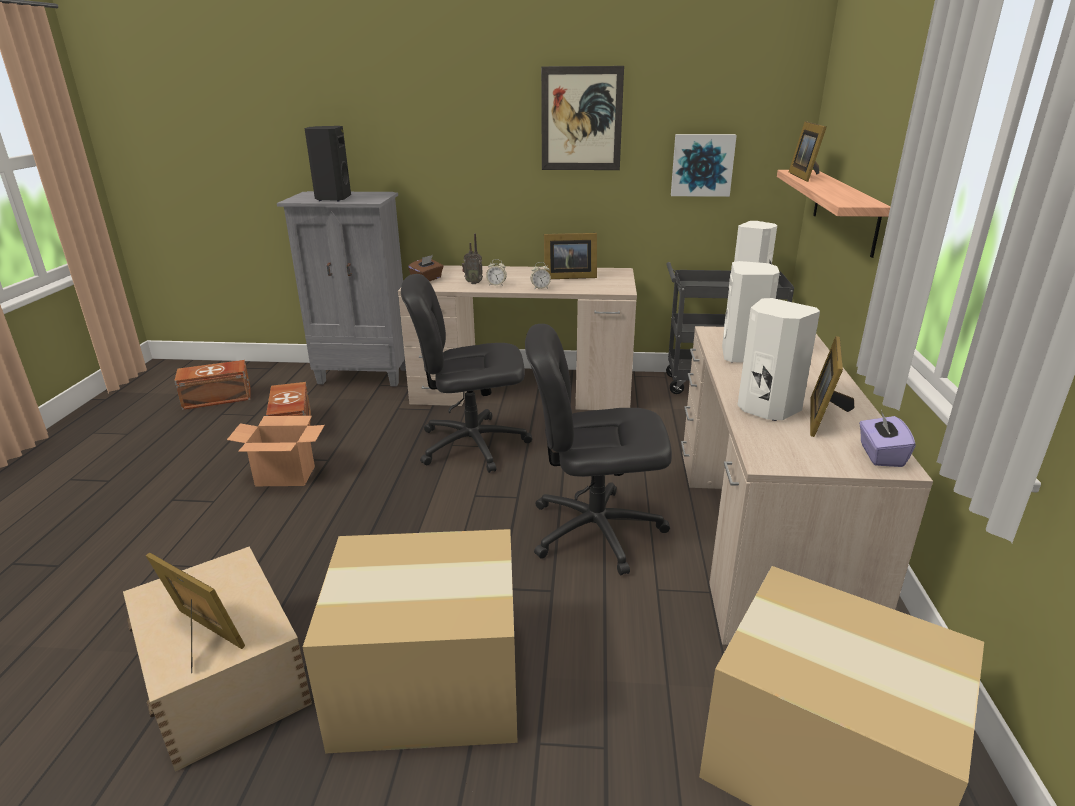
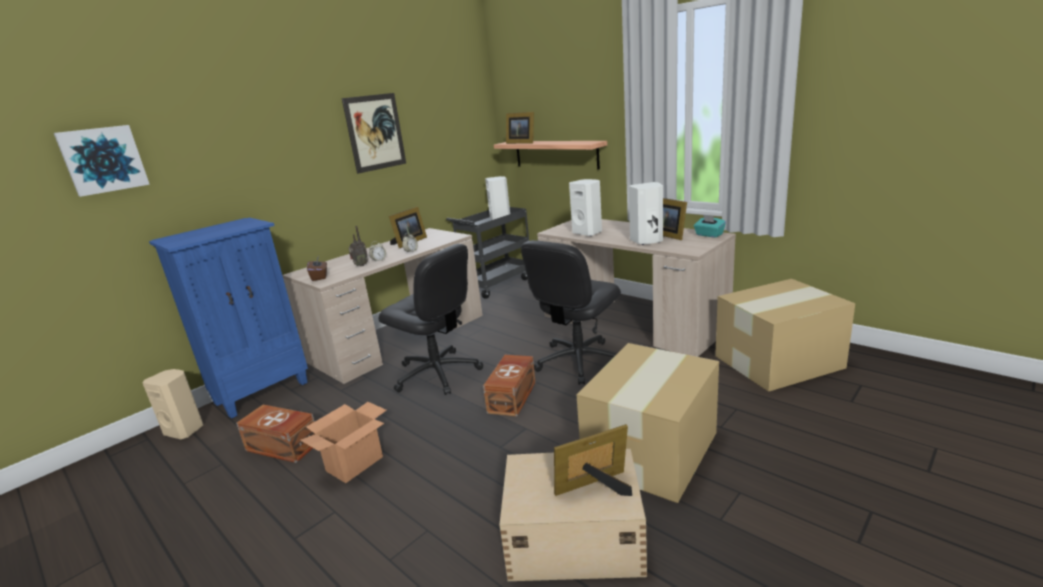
camera: 50 degrees left, 5 degrees down
(218, 398) = (146, 481): brown storage box -> brown storage box (513, 396)
(290, 375) = (185, 430): none -> beige speaker
(332, 199) = (212, 233): black speaker -> none
(363, 376) = (263, 393): grey cabinet -> blue cabinet
(472, 444) = (437, 373): black office chair -> black office chair turned 90 degrees counterclockwise
(702, 165) = (449, 151): picture -> picture (103, 160)
(880, 455) = (709, 235): purple tissue box -> turquoise tissue box

